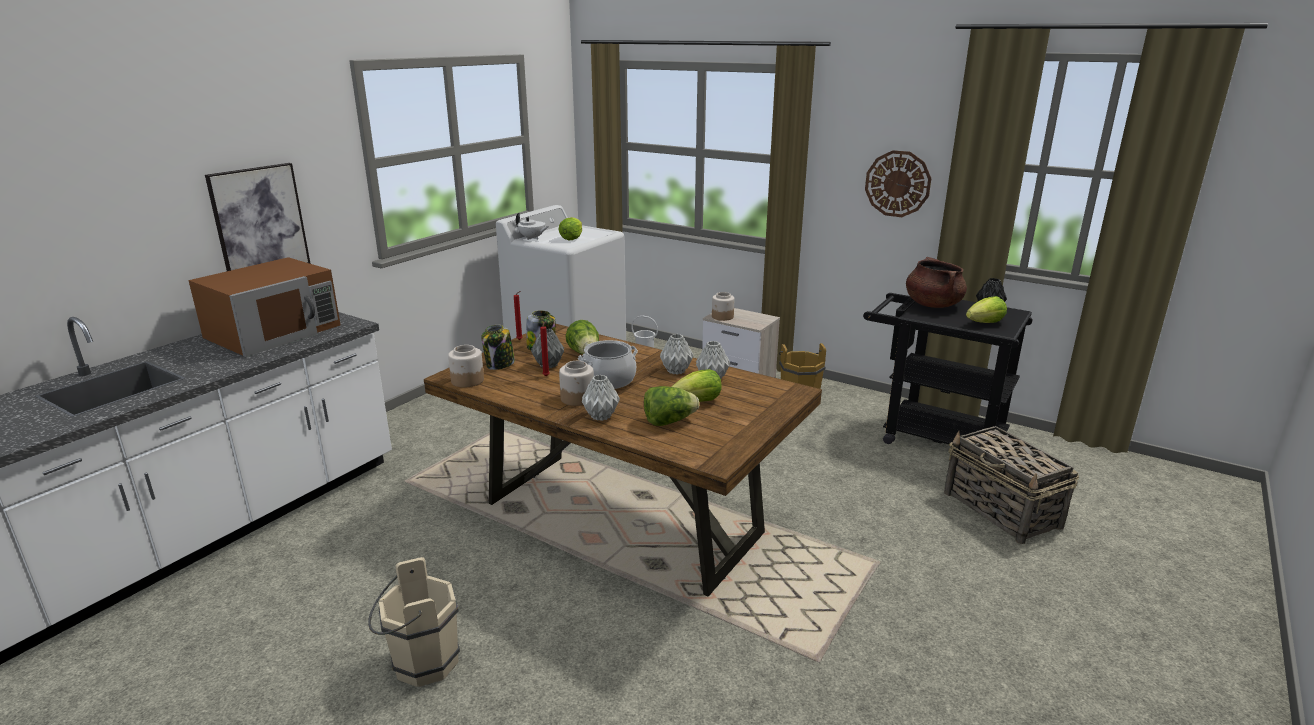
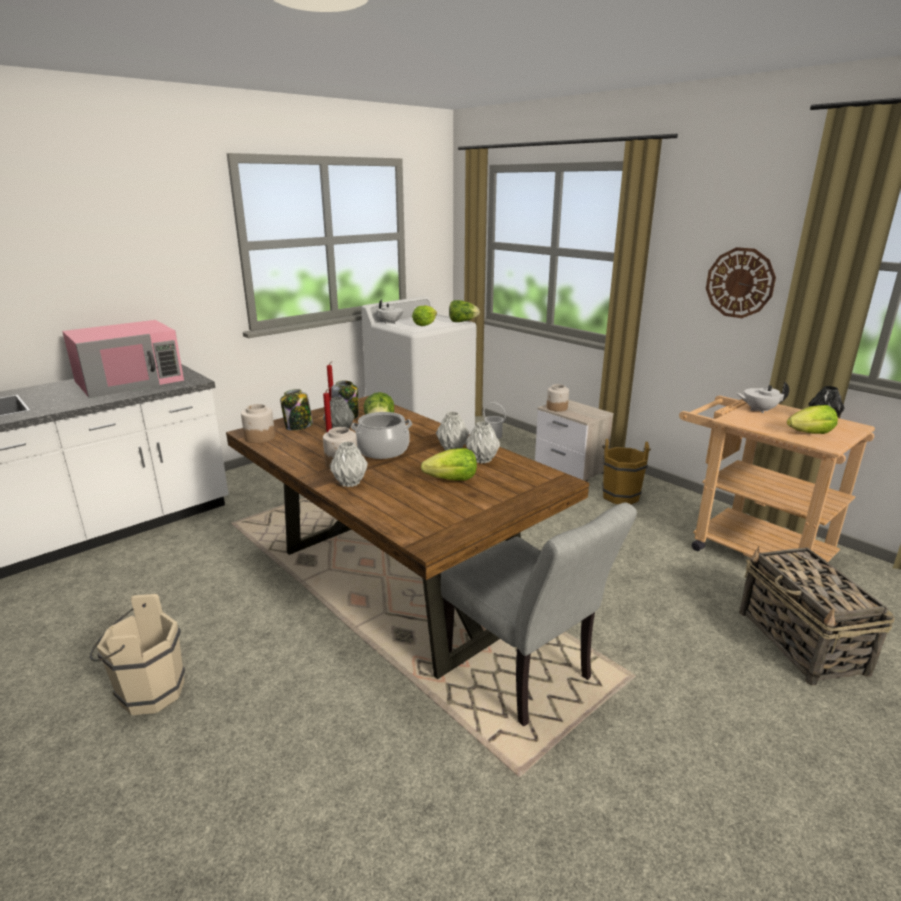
camera: 15 degrees right, 0 degrees up
(259, 221) = (134, 288): picture -> none
(274, 331) = (130, 381): brown microwave -> pink microwave
(669, 421) = (410, 496): lettuce -> lettuce (462, 321)
(785, 579) = (524, 676): none -> grey chair
(931, 436) = (747, 548): black cart -> beige cart
(932, 304) = (758, 410): brown cooking pot -> white teapot

